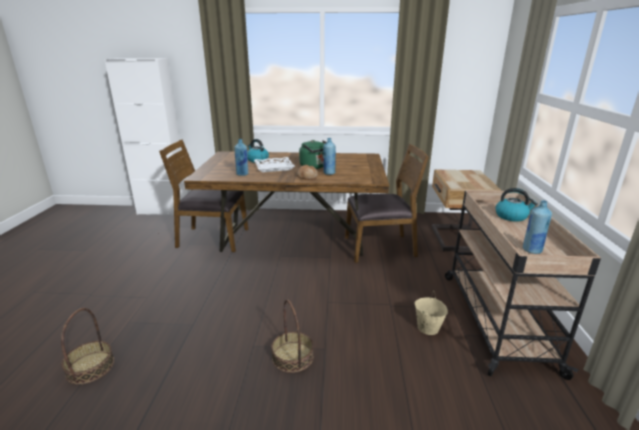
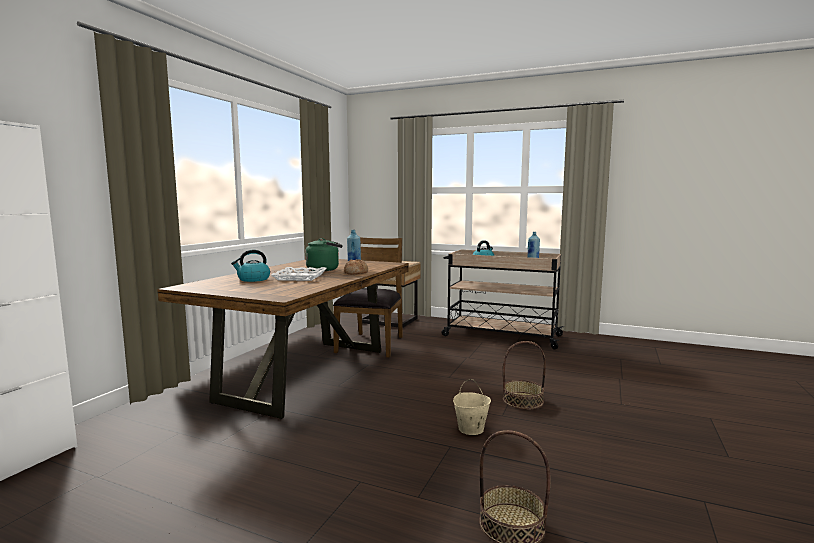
camera: 70 degrees left, 15 degrees down
(212, 238) = (227, 422): brown chair -> none
(242, 174) = (306, 285): blue bottle -> none
(427, 328) = (502, 353): beige bucket -> beige bucket (470, 429)

